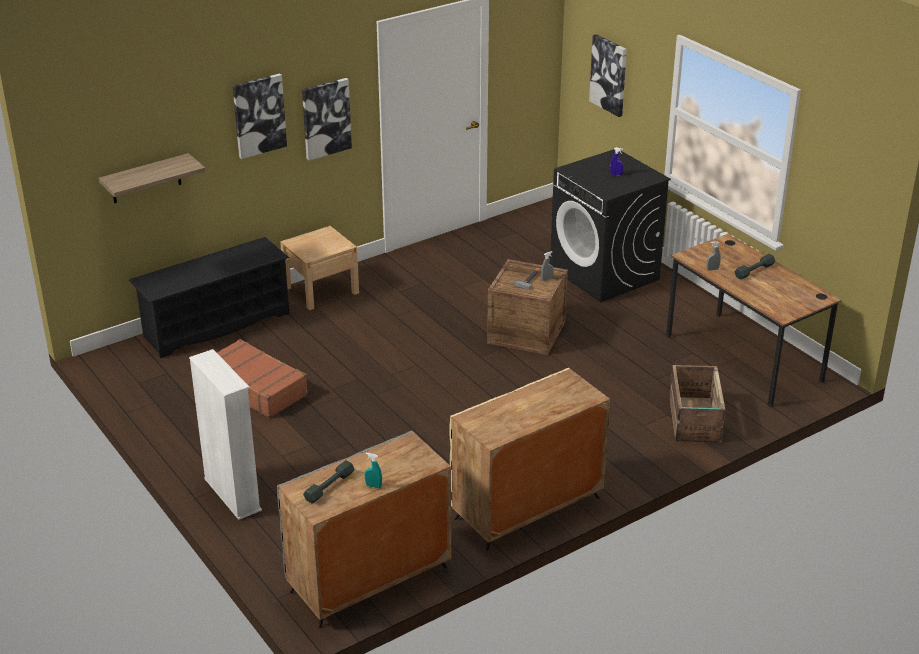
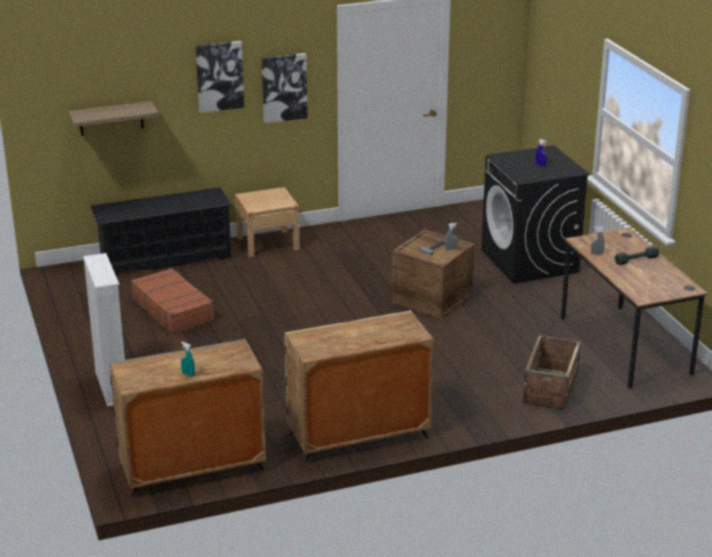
camera: 15 degrees right, 5 degrees down
(329, 486) = (151, 369): grey dumbbell -> none
(609, 75) = (557, 77): picture -> none

